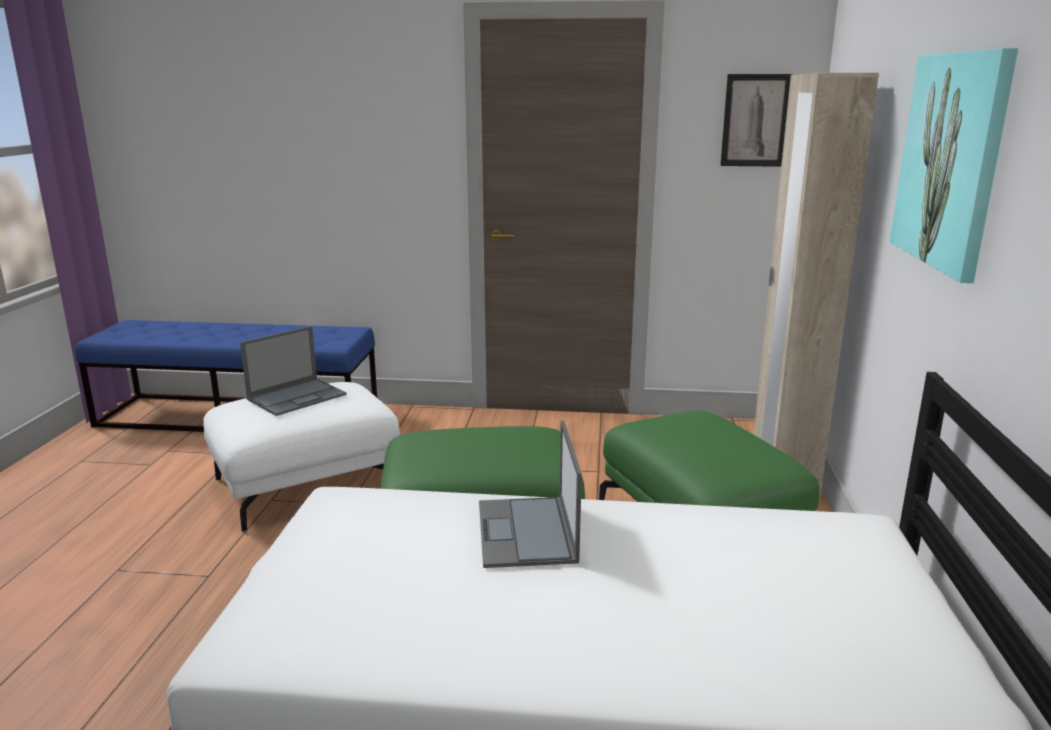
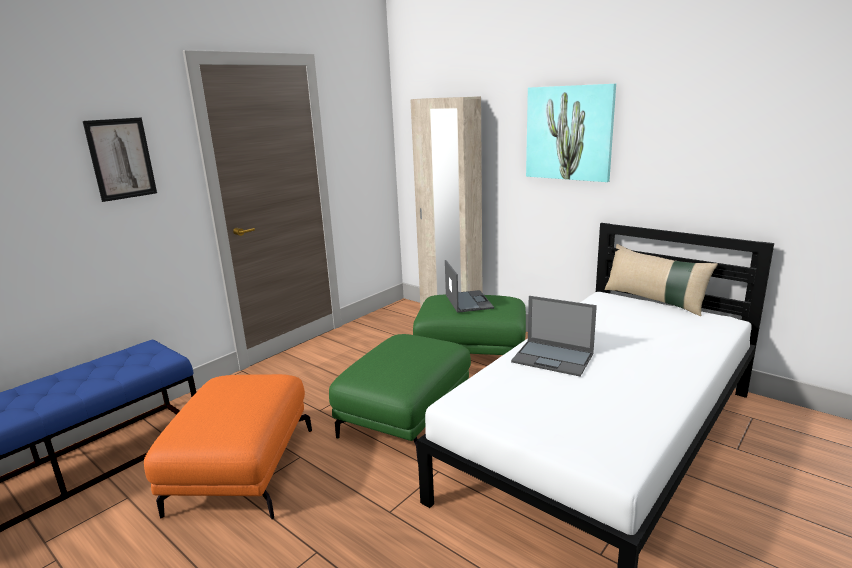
camera: 55 degrees left, 0 degrees up
(297, 397) = (223, 399): laptop -> laptop (468, 301)
(307, 484) = (241, 469): white ottoman -> orange ottoman
(755, 120) = (367, 128): picture -> picture (121, 159)
(935, 585) = (654, 300): none -> beige pillow

